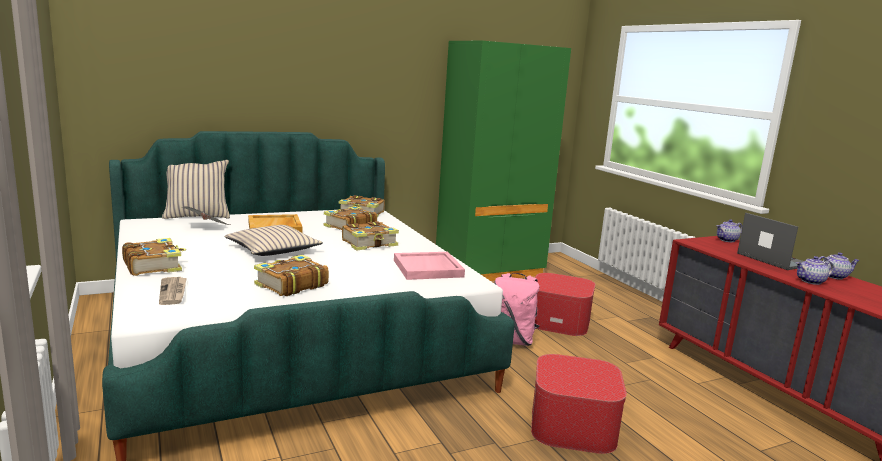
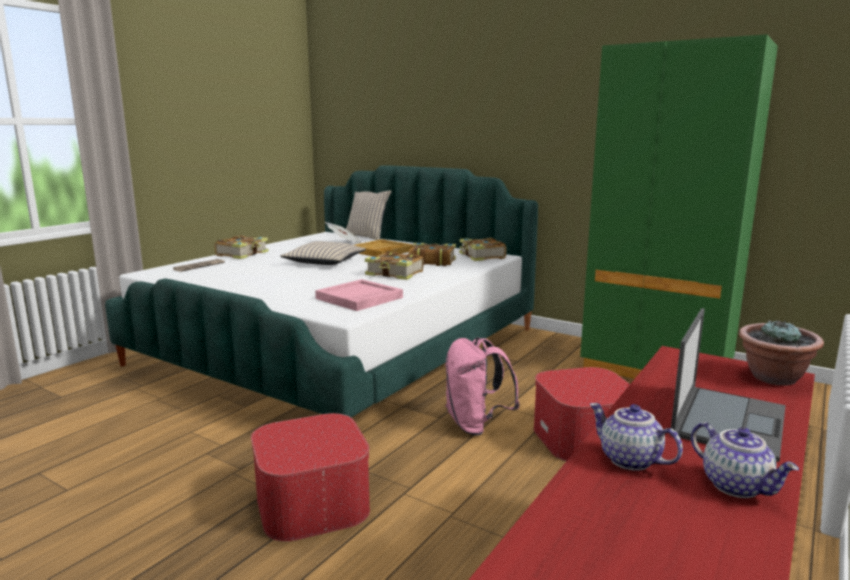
camera: 60 degrees right, 0 degrees up
(290, 285) = (250, 280): book -> none
(727, 240) = (773, 378): teapot -> potted plant

